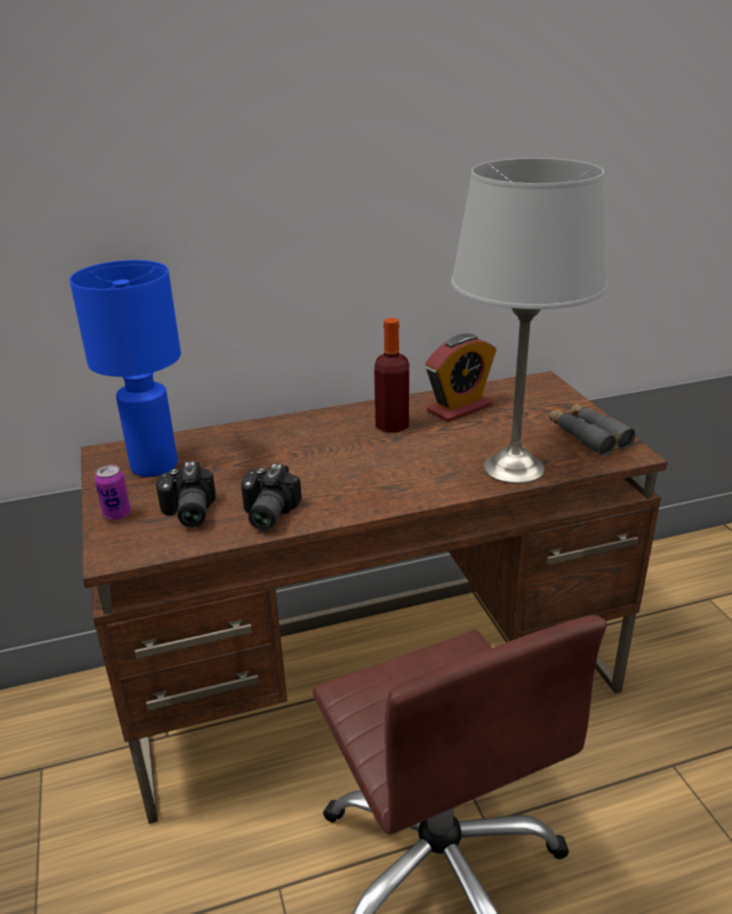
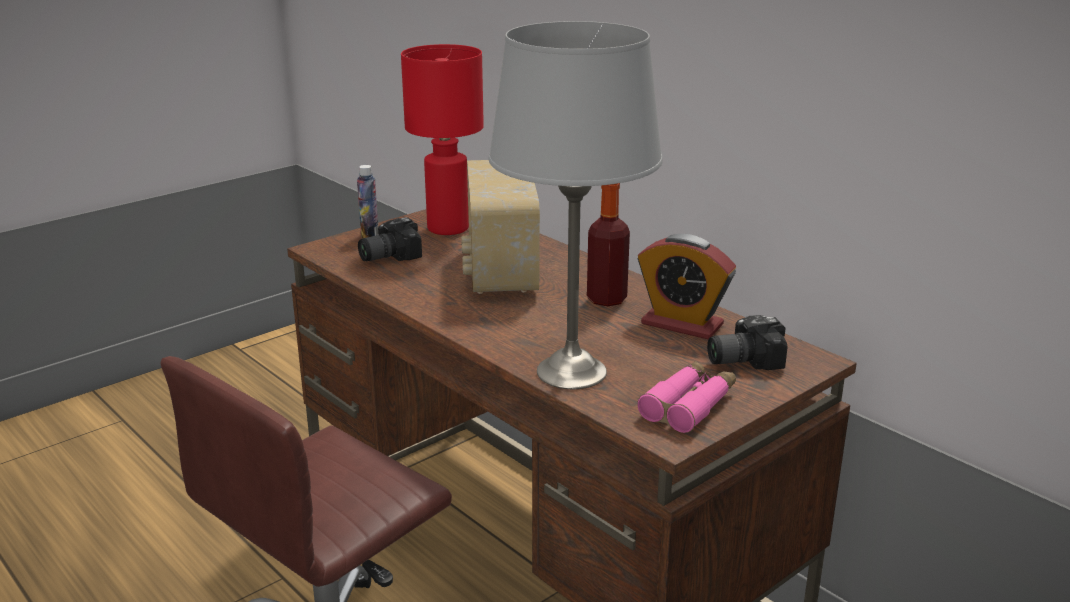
camera: 65 degrees right, 5 degrees down
(117, 514) = (370, 235): can -> bottle
(154, 466) = (447, 228): blue table lamp -> red table lamp
(265, 514) = (403, 282): camera -> camera (741, 359)
(292, 460) = (500, 272): none -> radio
(588, 436) = (689, 405): grey binoculars -> pink binoculars

